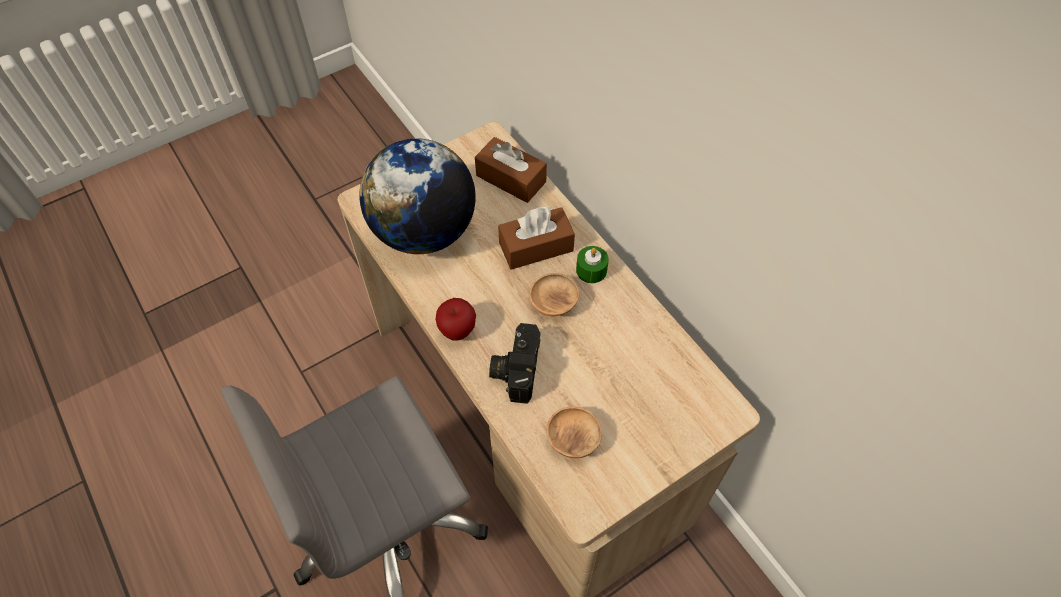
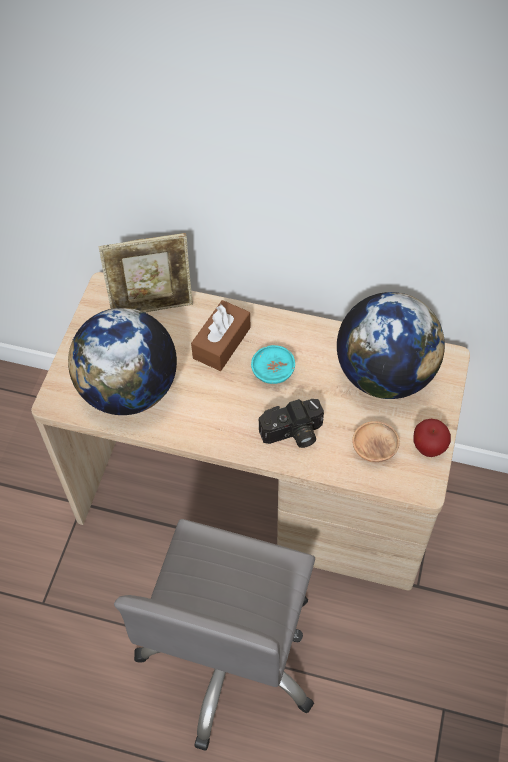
camera: 40 degrees left, 0 degrees up
(457, 331) = (228, 440): apple -> apple (428, 448)
(511, 179) = (153, 307): brown tissue box -> picture frame
(515, 369) = (293, 434): camera -> camera turned 75 degrees counterclockwise
(553, 302) = (273, 372): brown bowl -> turquoise bowl
(591, 270) = (275, 331): green candle -> none
(652, 380) = (384, 374): none -> globe

